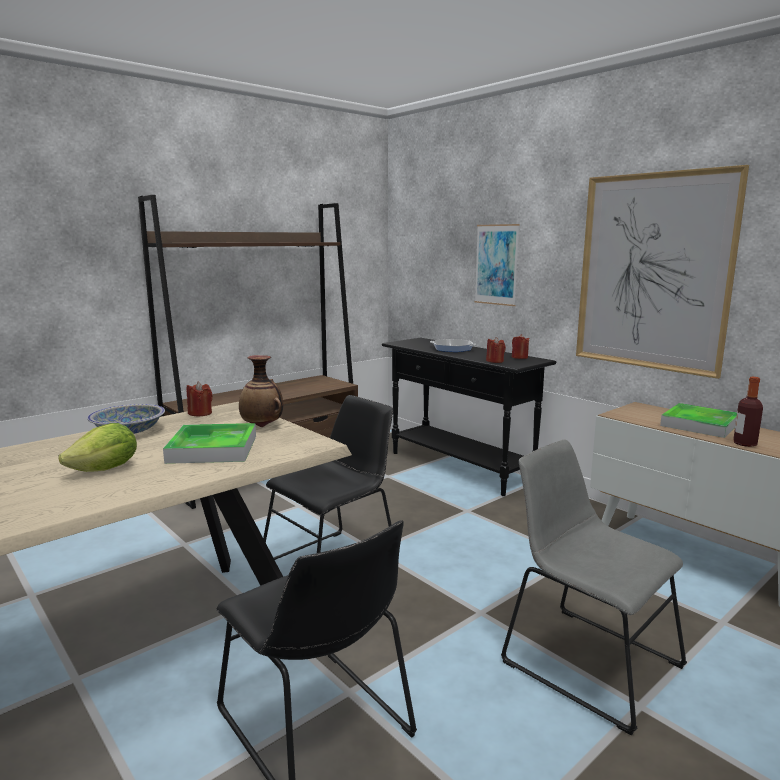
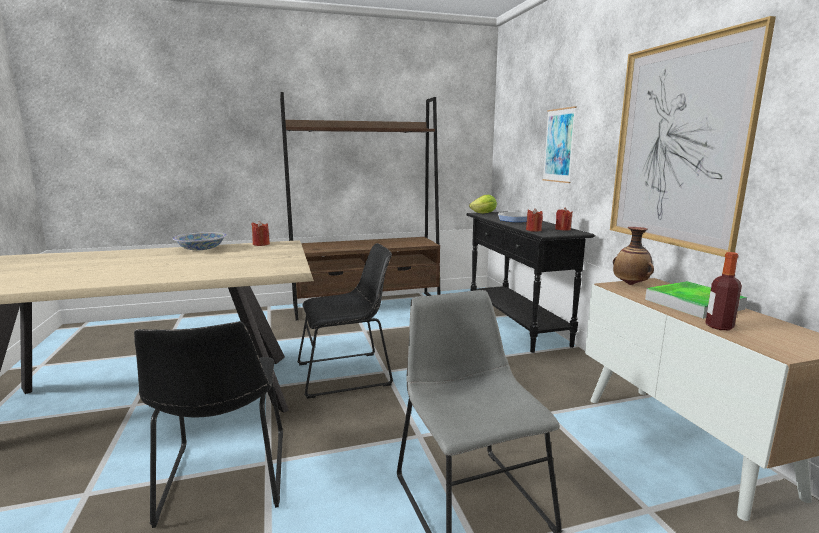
camera: 25 degrees right, 0 degrees up
(106, 470) = (147, 266): lettuce -> lettuce (484, 213)
(213, 449) = (225, 264): tray -> none
(262, 426) = (281, 255): vase -> vase (630, 284)

